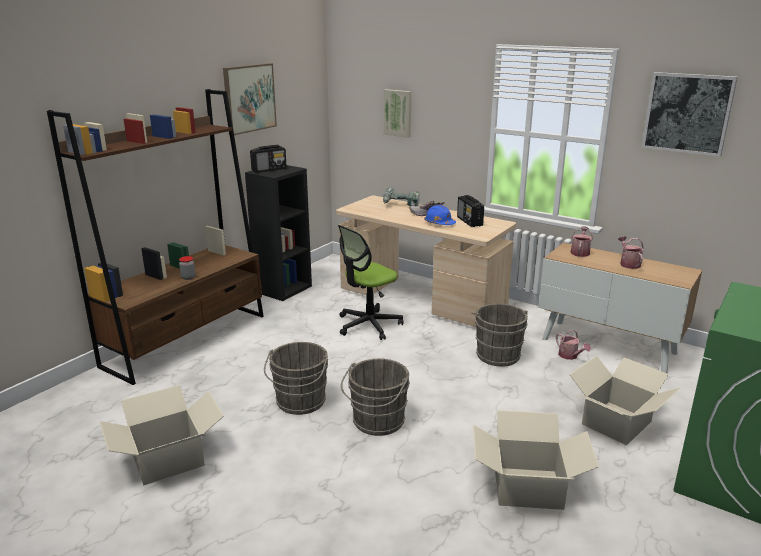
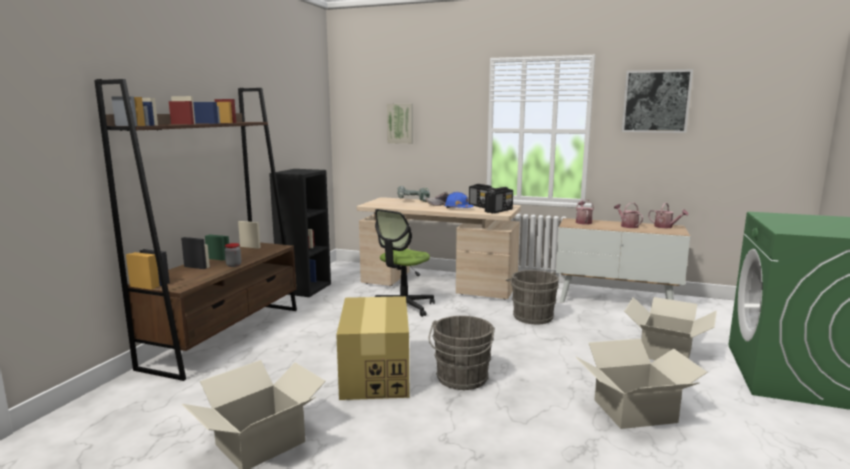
camera: 15 degrees left, 10 degrees down
(249, 98) = (272, 104): picture -> none
(269, 170) = (292, 171): radio -> radio (499, 211)
(299, 403) = (375, 373): grey bucket -> cardboard box
(570, 356) = (591, 311): watering can -> watering can (666, 227)

